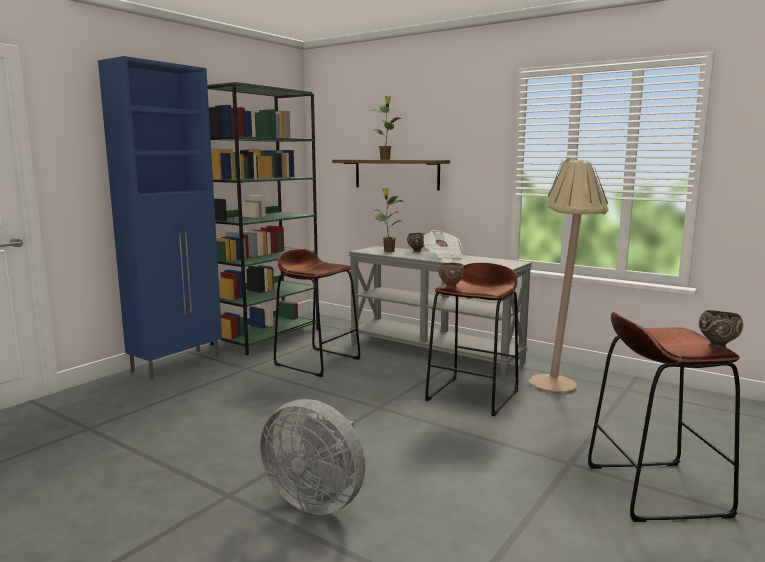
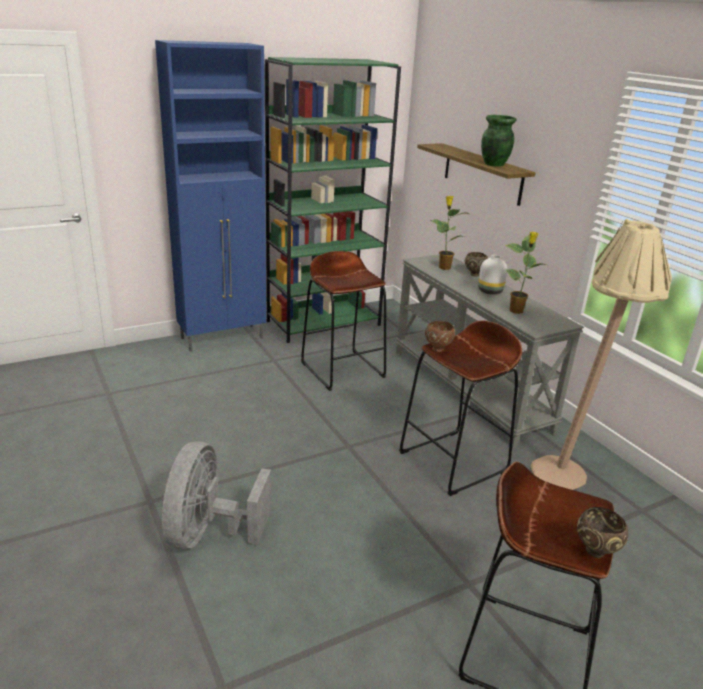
camera: 25 degrees right, 15 degrees up
(317, 500) = (209, 533): grey fan -> grey fan turned 45 degrees clockwise
(385, 159) = (468, 156): potted plant -> potted plant (517, 311)
(414, 159) = (494, 164): none -> green vase
(443, 256) = (490, 292): newspaper -> white vase

